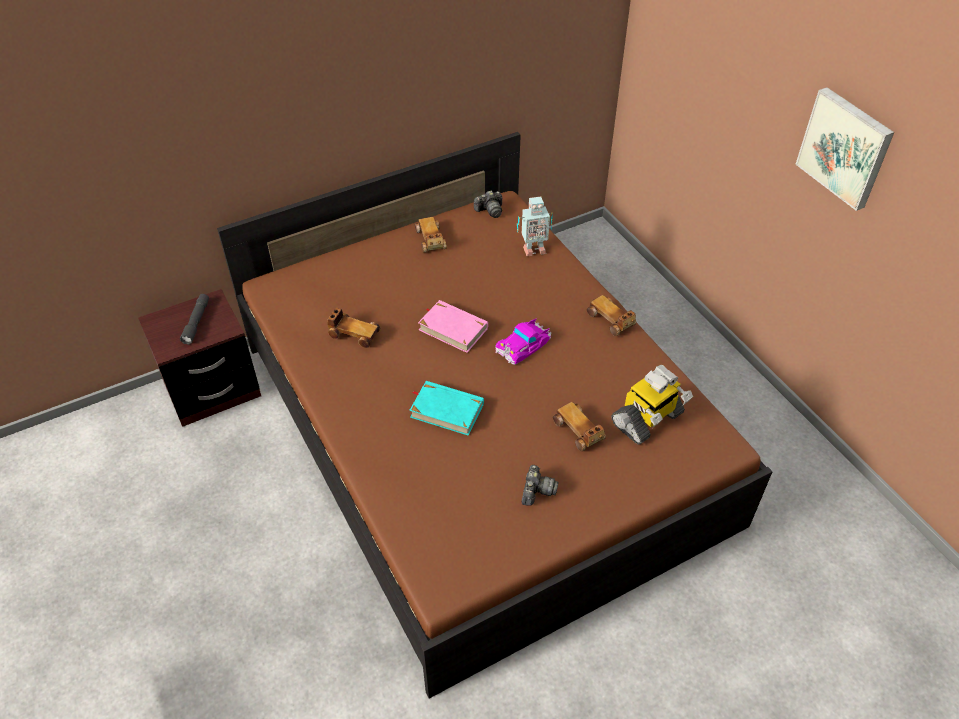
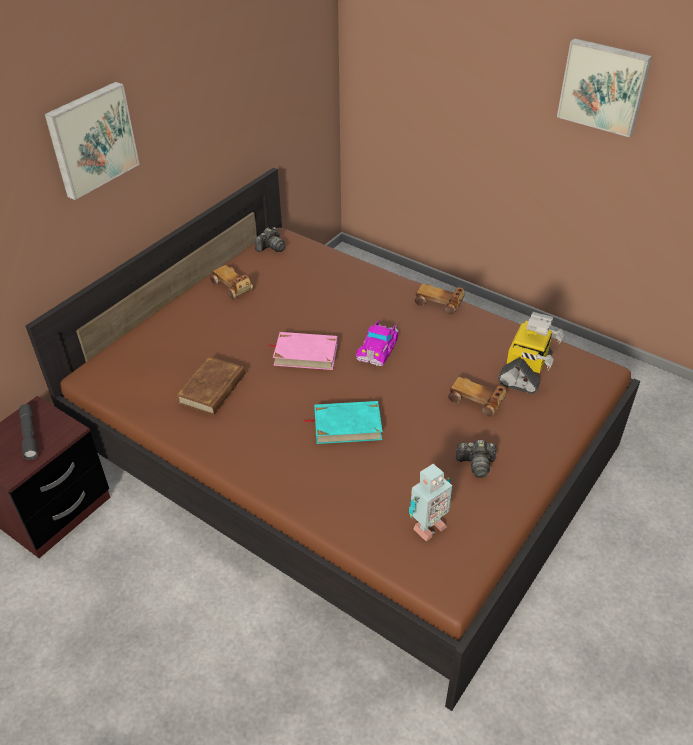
camera: 25 degrees left, 5 degrees down
(309, 79) = (91, 139): none -> picture
(354, 334) = (212, 389): toy car -> brown book
(533, 249) = (332, 268): toy robot -> toy robot (427, 527)
(537, 491) = (476, 464): camera -> camera turned 105 degrees clockwise

